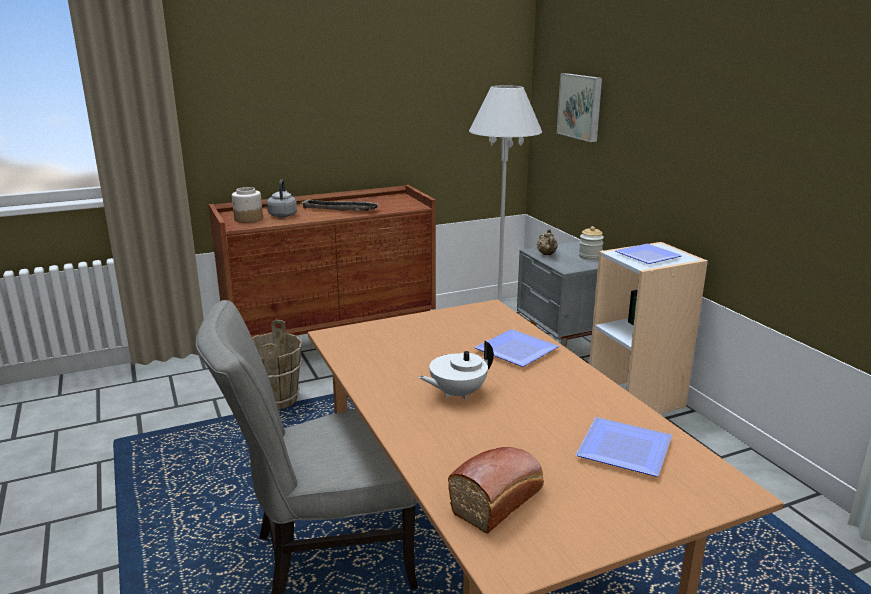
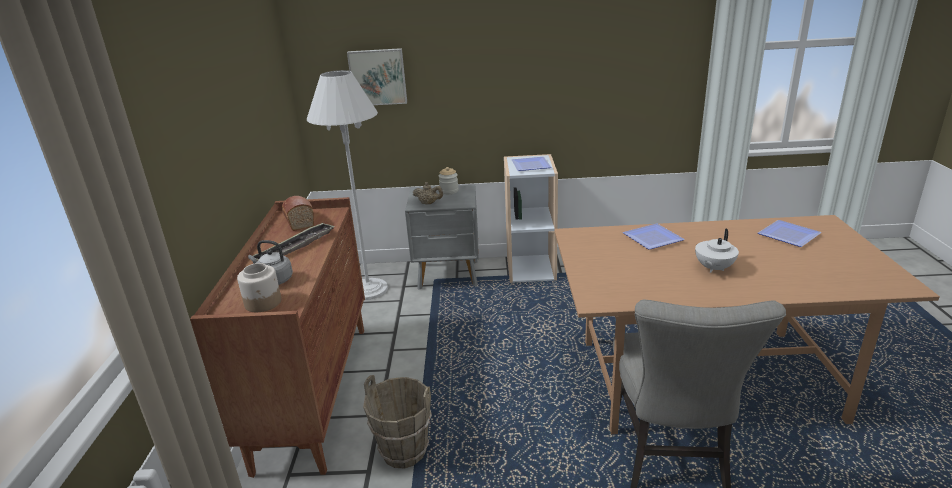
camera: 65 degrees left, 5 degrees up
(457, 393) = (713, 268): white teapot -> white teapot turned 45 degrees clockwise
(499, 500) = (845, 277): bread -> bread (298, 220)

